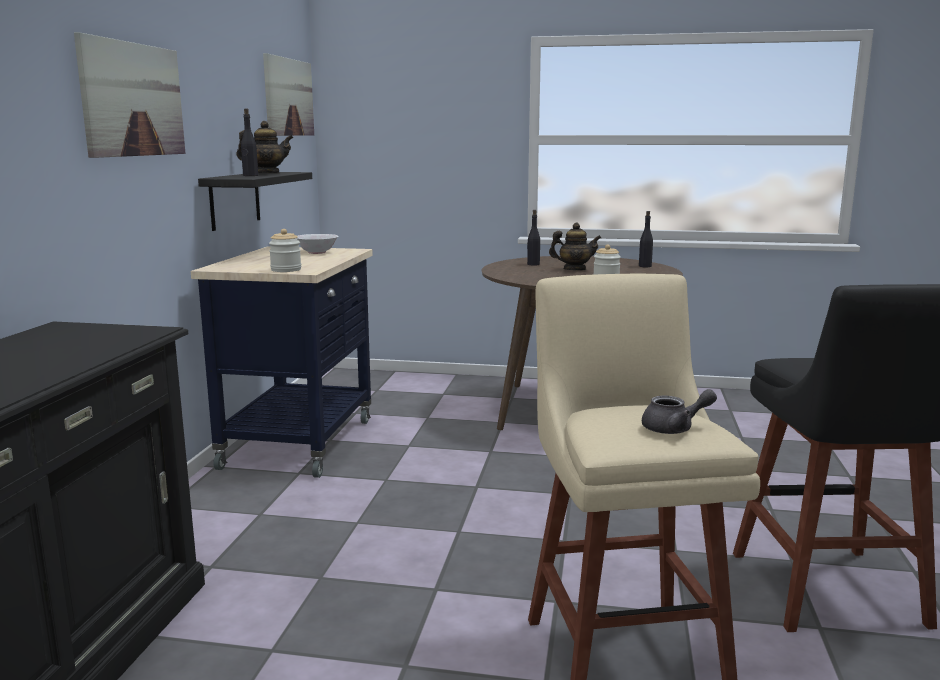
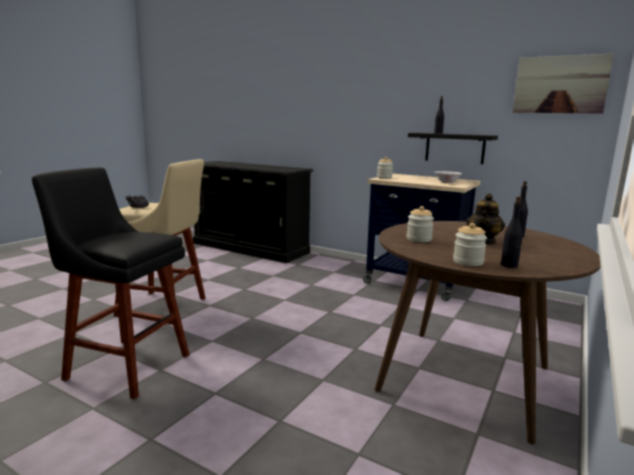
camera: 110 degrees right, 0 degrees up
(133, 99) = (375, 96): picture -> none
(267, 173) = (463, 134): teapot -> none
(656, 271) = (468, 262): none -> jar

